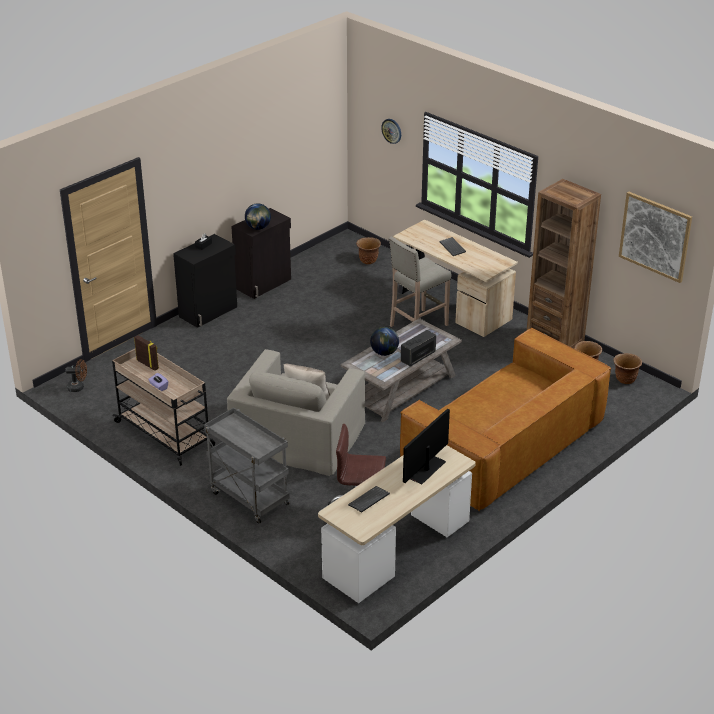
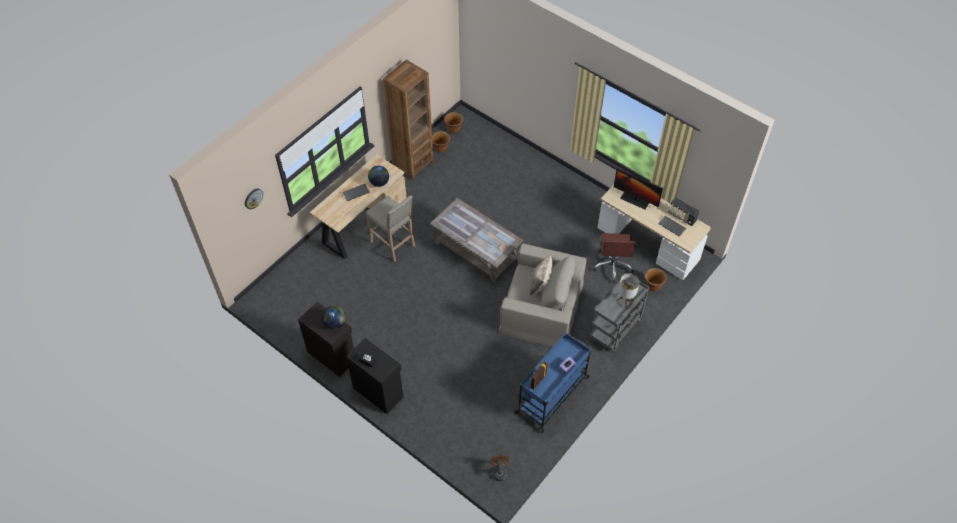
camera: 95 degrees left, 20 degrees up
(165, 434) = (552, 394): beige cart -> blue cart
(244, 440) = (625, 300): none -> table lamp
(368, 260) = (293, 282): brown planter -> brown planter (653, 286)
(384, 352) = (478, 241): globe -> globe (379, 182)
(418, 357) = (482, 221): radio -> radio (682, 216)
(503, 444) = (533, 192): brown sofa -> none
(655, 236) = (435, 46): picture -> none

